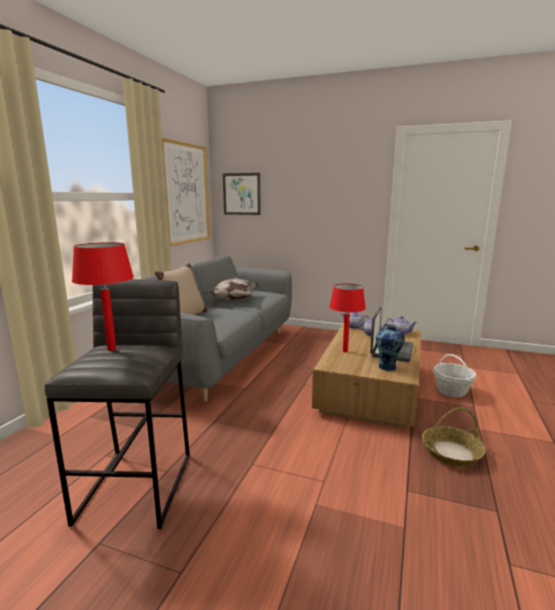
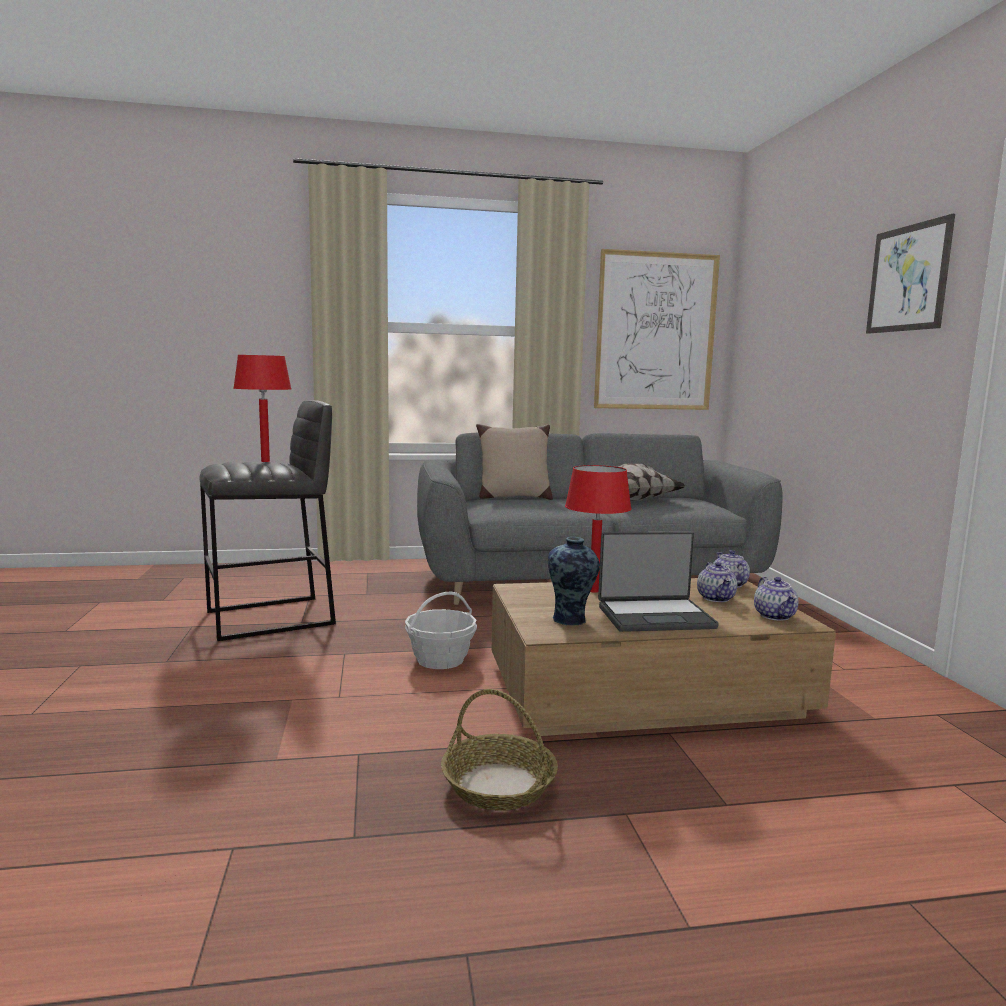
camera: 60 degrees right, 5 degrees down
(241, 194) = (761, 331): picture -> picture (908, 278)
(451, 391) = (767, 772): basket -> basket (440, 659)

